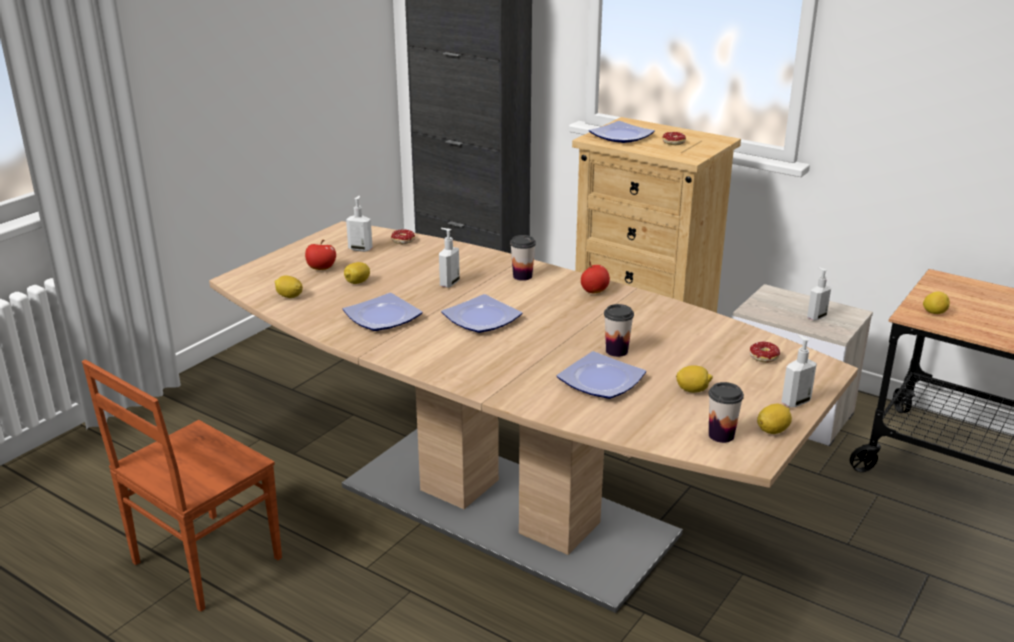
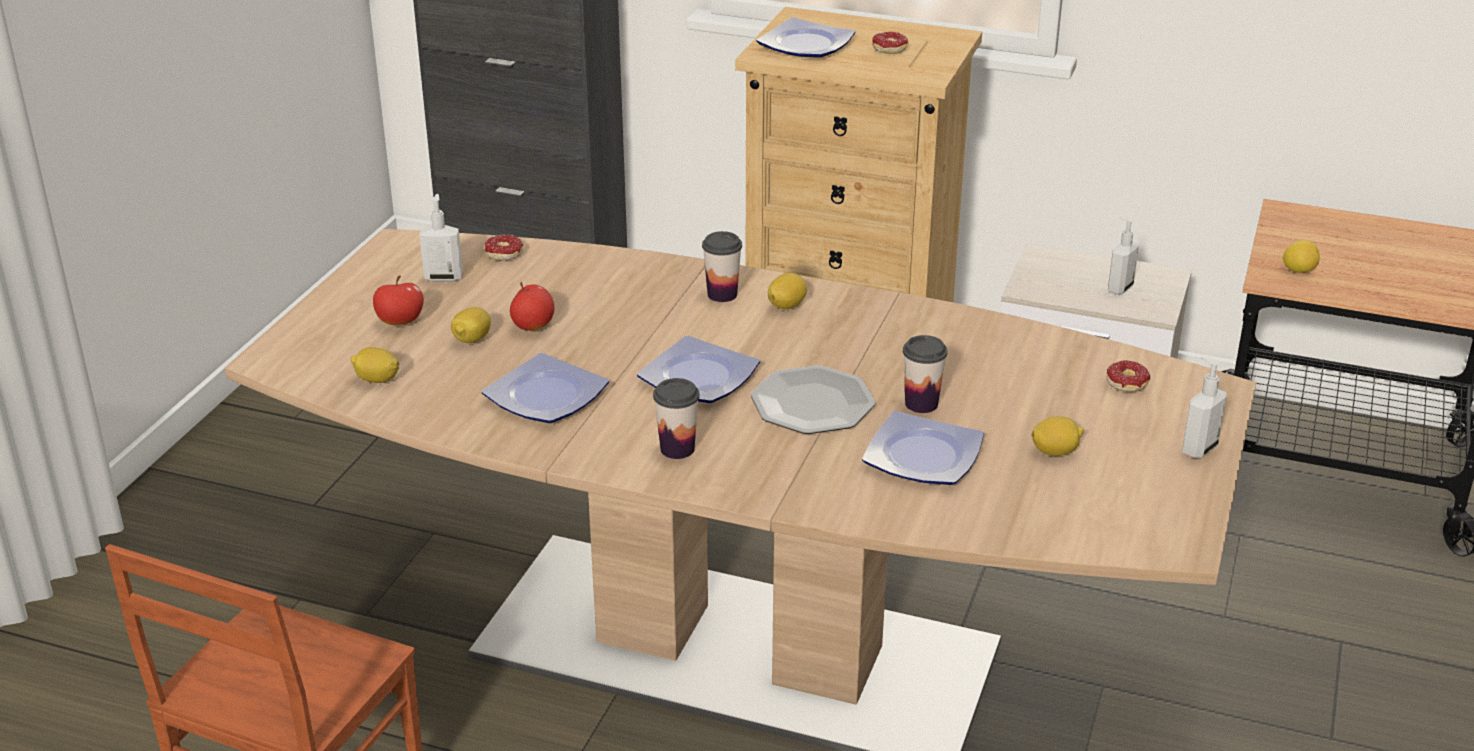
camera: 15 degrees left, 5 degrees up
(449, 283) = (616, 322): soap dispenser -> none
(545, 342) = (812, 404): none -> plate
(594, 291) = (841, 307): apple -> apple (533, 326)
(721, 435) = (1125, 517): cup -> cup (677, 449)
(773, 430) = (1188, 498): lemon -> lemon (787, 305)

